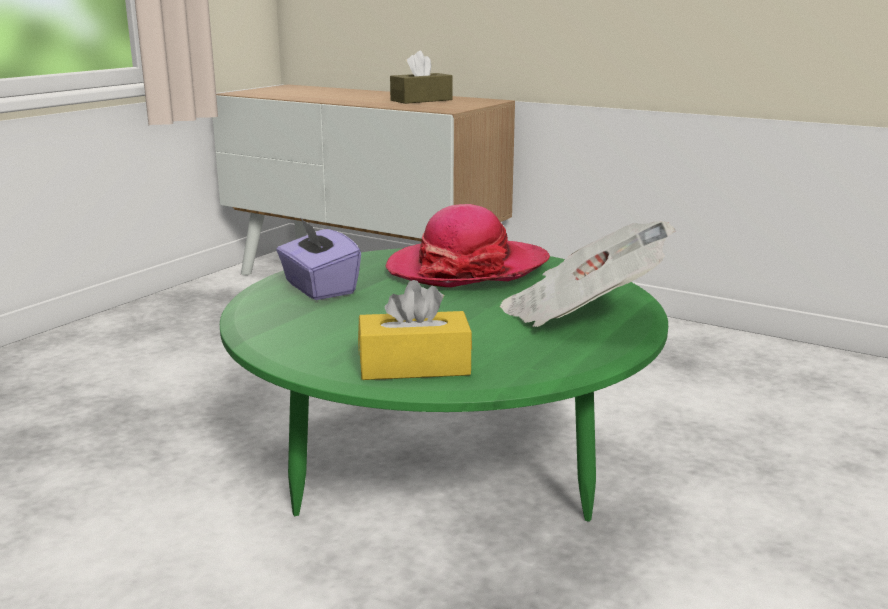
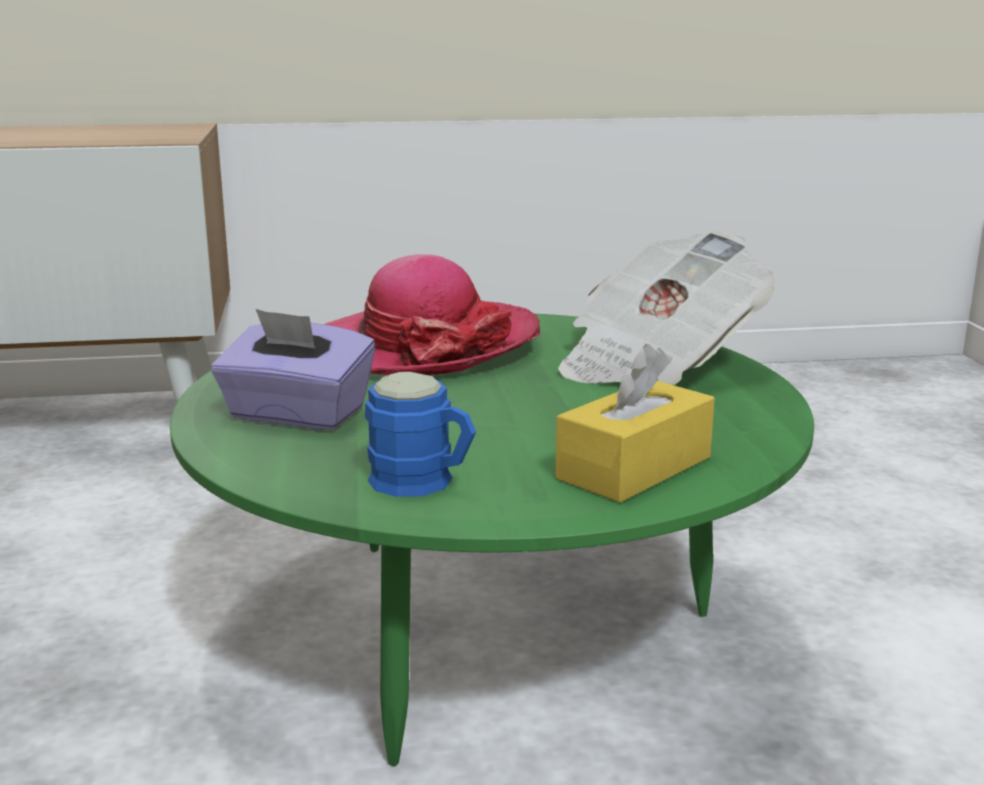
camera: 40 degrees left, 0 degrees up
(297, 338) = (424, 483): none -> blue mug
(421, 100) = (88, 132): brown tissue box -> none

